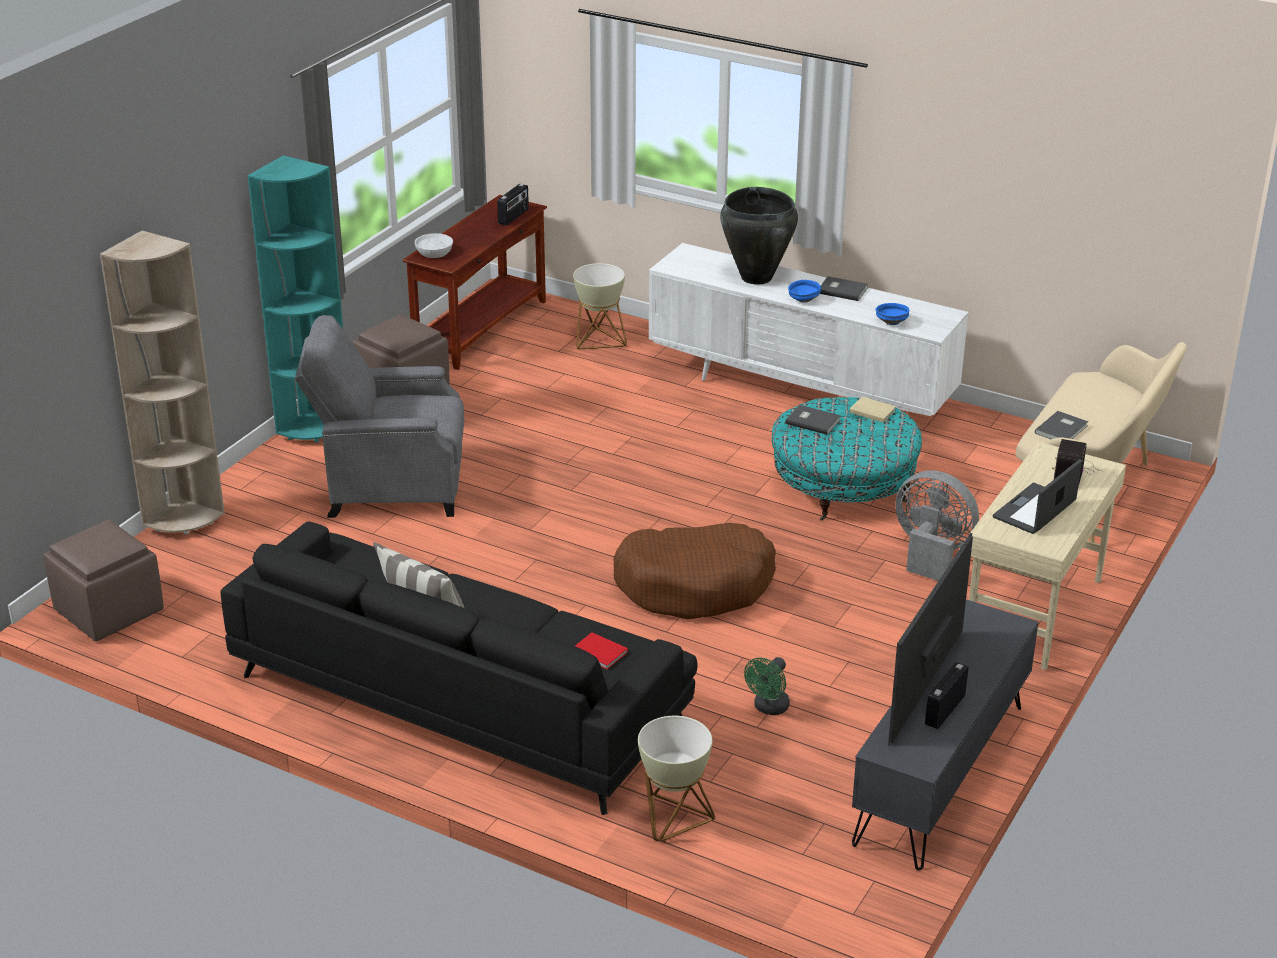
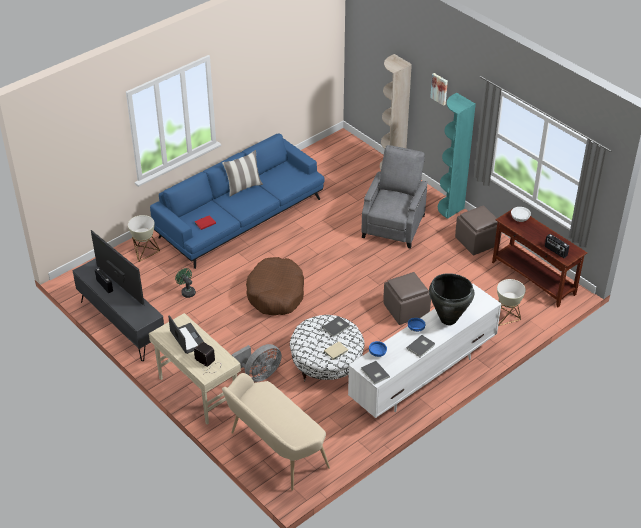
camera: 110 degrees right, 10 degrees up
(108, 611) = (339, 147): brown ottoman -> brown ottoman (406, 309)
(205, 216) = (439, 88): none -> picture
(460, 697) = (241, 218): black sofa -> blue sofa
(843, 488) = (326, 363): turquoise ottoman -> white ottoman
(1062, 429) = (270, 400): grey book -> grey book (374, 373)

